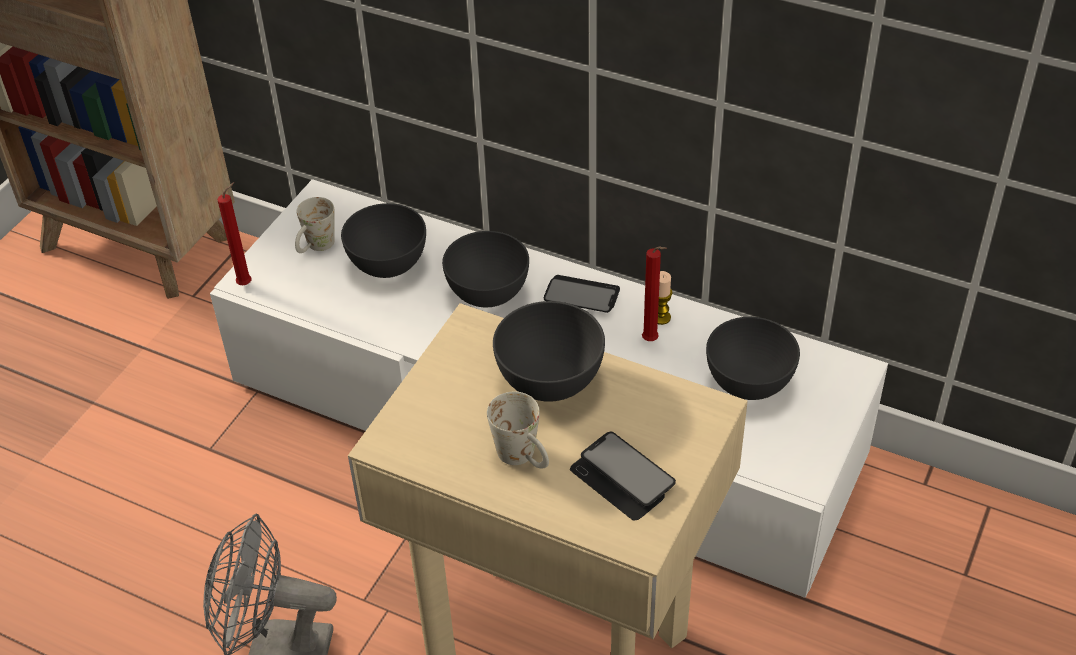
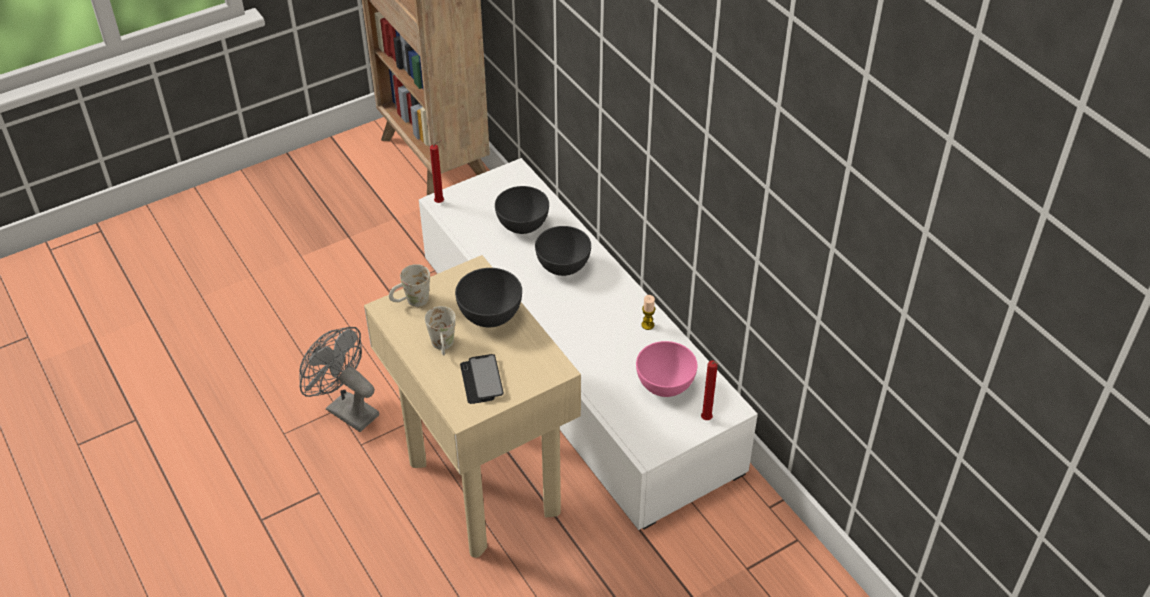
camera: 30 degrees right, 0 degrees up
(316, 248) = (492, 198): white mug -> white mug (411, 302)
(581, 295) = (613, 292): phone -> none
(652, 341) = (630, 336): red candle -> red candle (707, 420)
(750, 383) = (665, 385): grey bowl -> pink bowl

